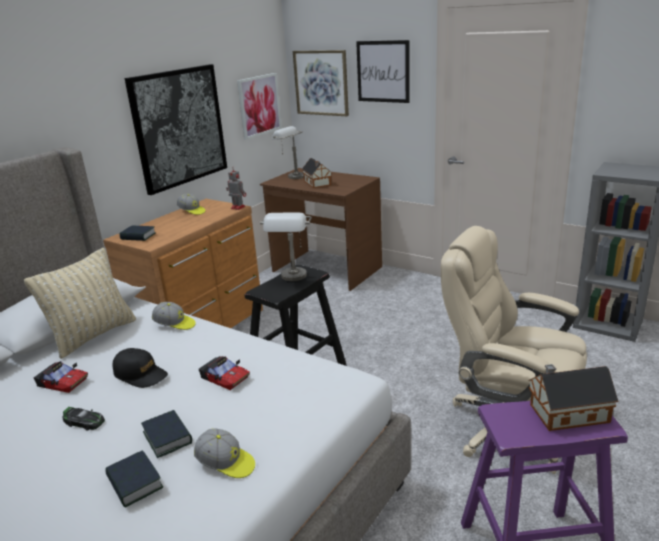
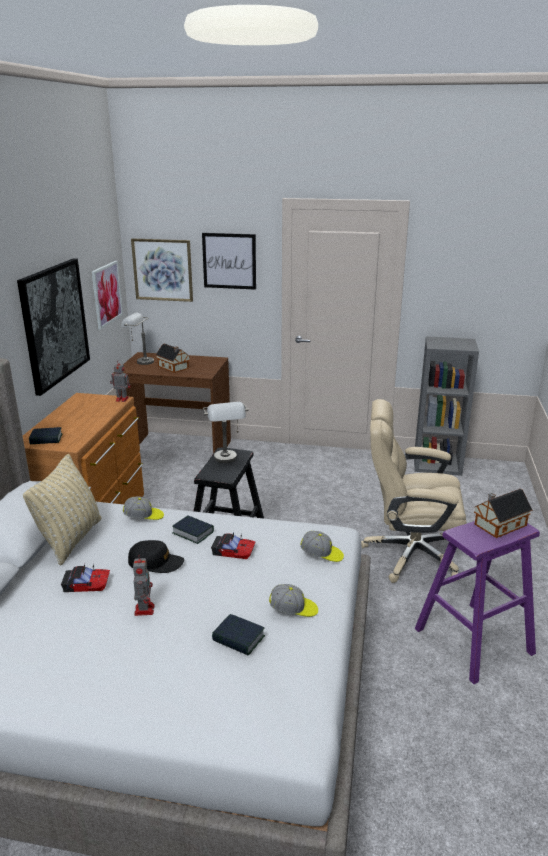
camera: 25 degrees left, 0 degrees up
(84, 422) = (144, 609): toy car -> toy robot
(167, 437) = (229, 603): book -> book (193, 532)
(192, 211) = (76, 407): cap -> cap (322, 554)

